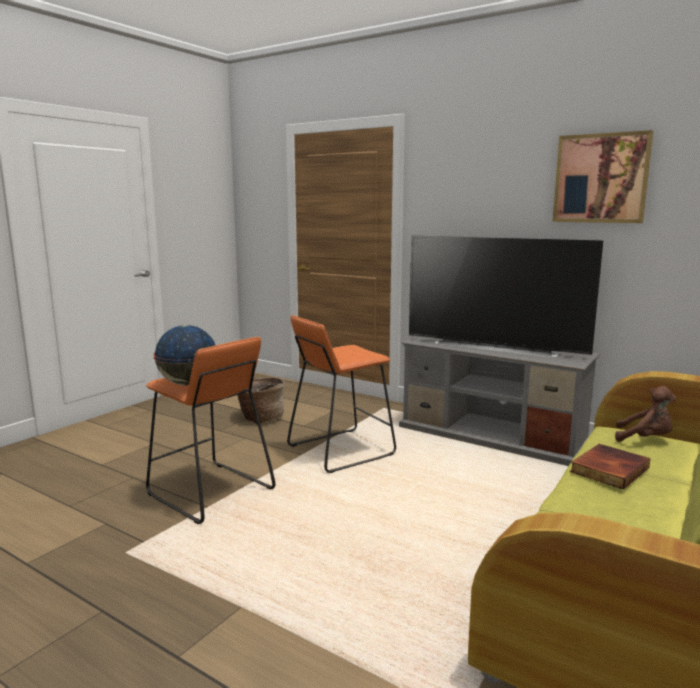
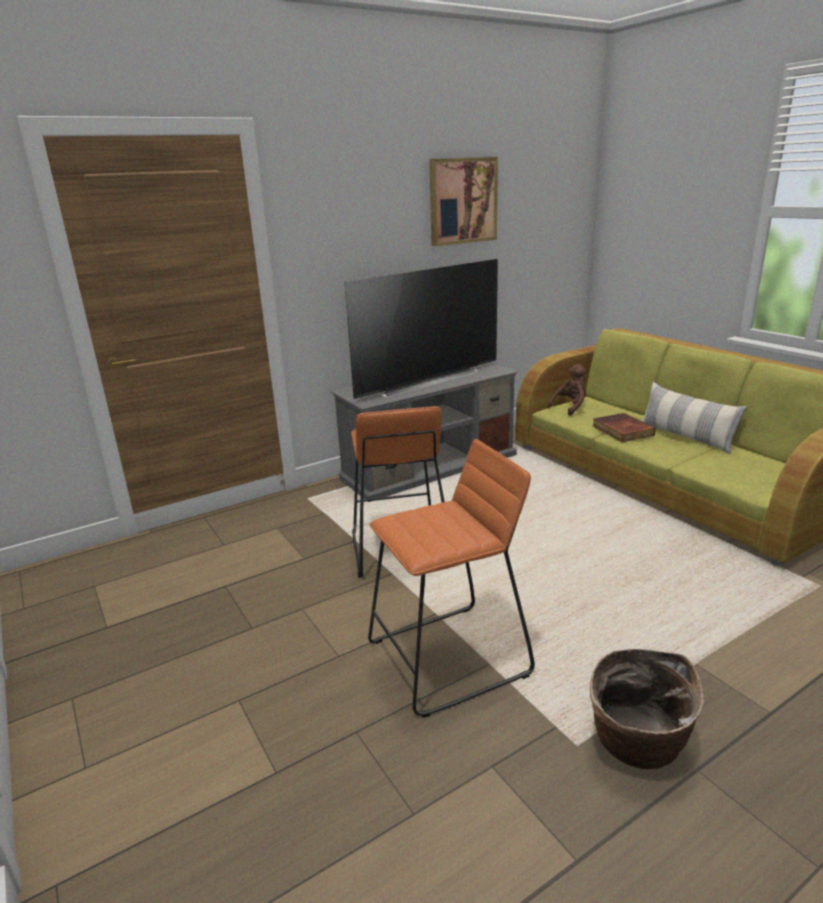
camera: 65 degrees left, 10 degrees up
(188, 384) = (458, 535): globe -> none
(260, 418) = (245, 586): basket -> basket (636, 745)
(657, 513) = (685, 437): none -> pillow

